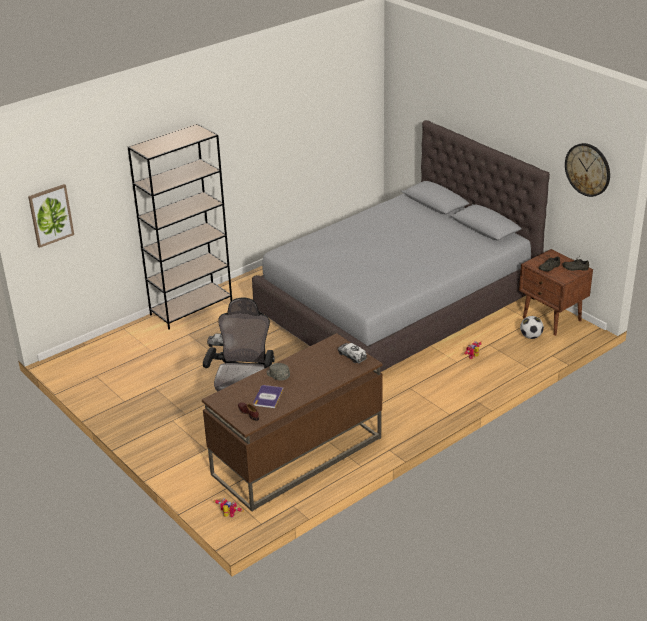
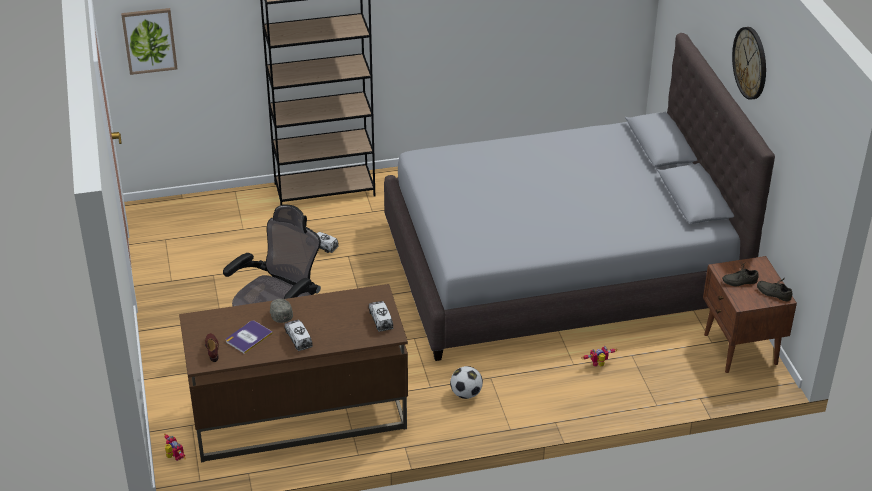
camera: 25 degrees right, 5 degrees up
(305, 386) = (298, 339): none -> toy truck
(530, 336) = (693, 363): football -> football (466, 394)
(588, 169) = (810, 168): wall clock -> wall clock (750, 63)

